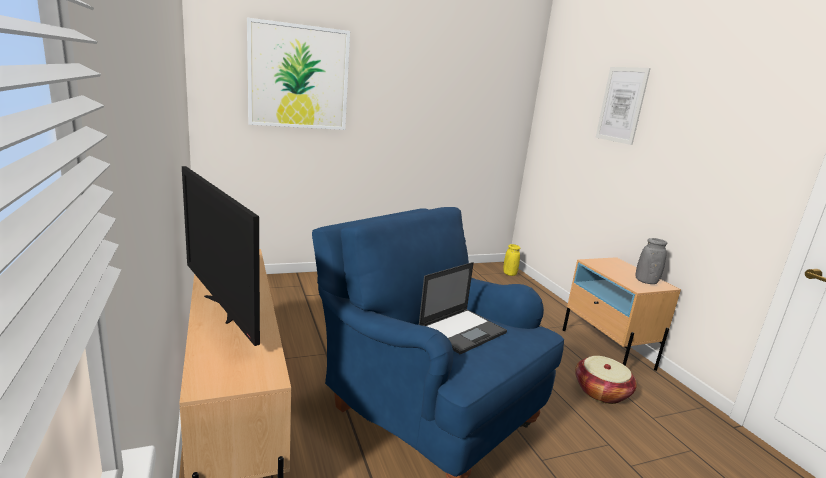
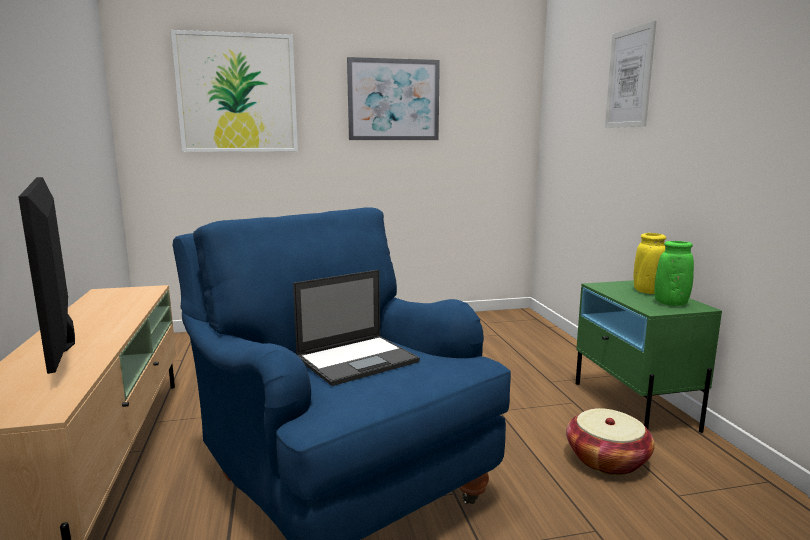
camera: 10 degrees right, 5 degrees down
(424, 92) = (393, 100): none -> picture
(509, 274) = (525, 321): yellow vase -> yellow vase (647, 292)
(607, 349) = (634, 406): beige nightstand -> green nightstand
(646, 281) = (671, 303): grey vase -> green vase

